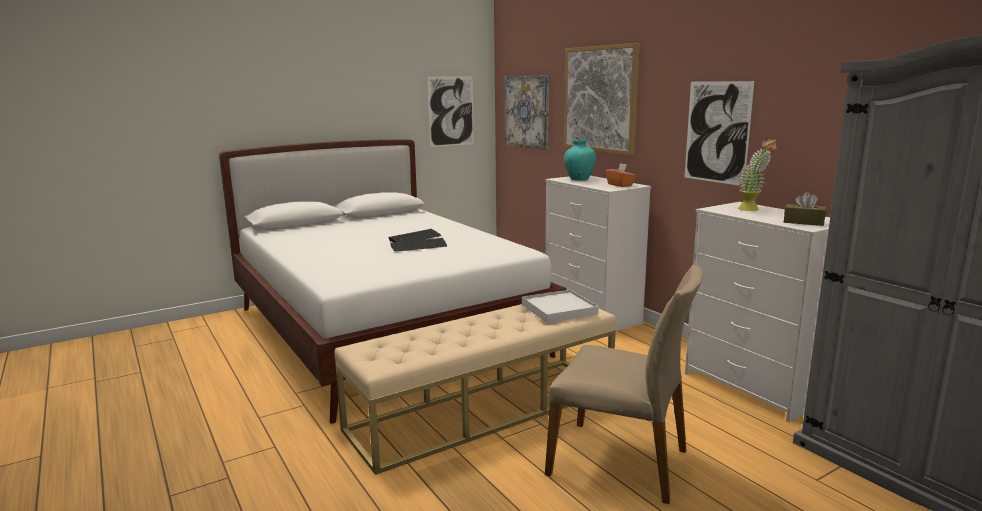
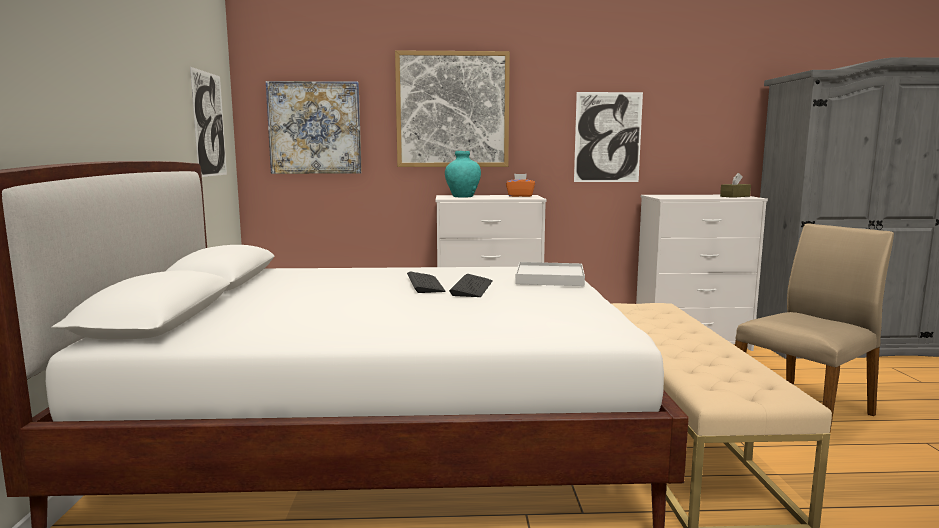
camera: 60 degrees left, 5 degrees down
(558, 309) = (650, 311): white tray -> white tray (549, 278)
(753, 210) = (680, 196): potted plant -> none

